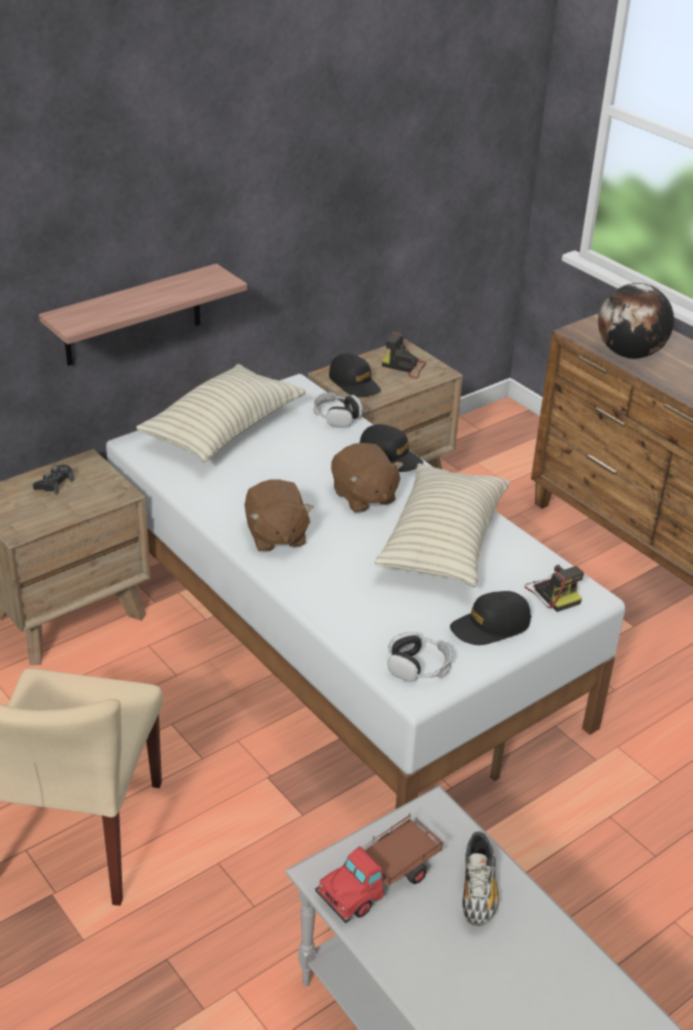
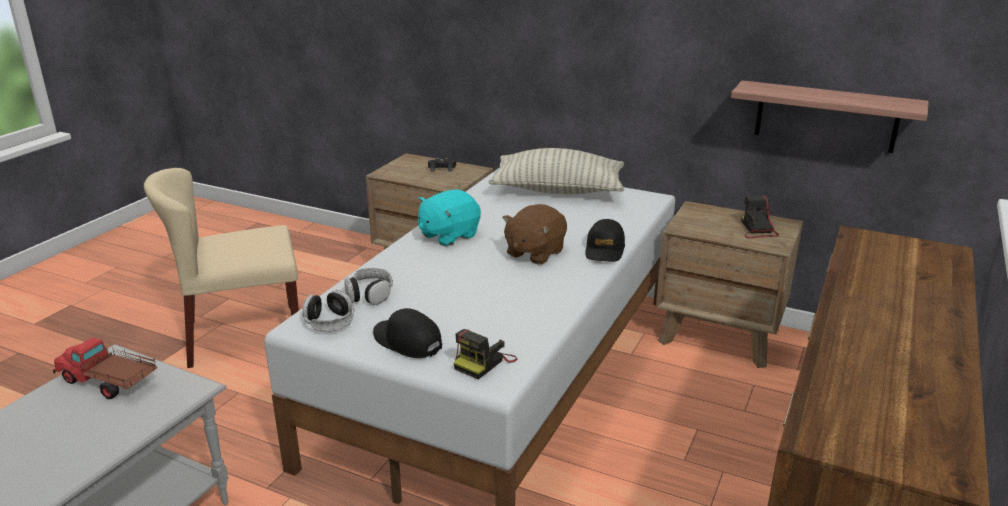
camera: 65 degrees right, 10 degrees down
(133, 316) = (537, 79): shelf -> shelf (826, 116)
(276, 536) = (448, 235): brown plush toy -> turquoise plush toy
(336, 417) = (631, 219): headphones -> headphones (369, 294)
(354, 383) = (697, 218): black cap -> none
(443, 542) = (508, 296): pillow -> none
(478, 891) = (103, 429): shoe -> none
(629, 354) = (867, 267): globe -> none

